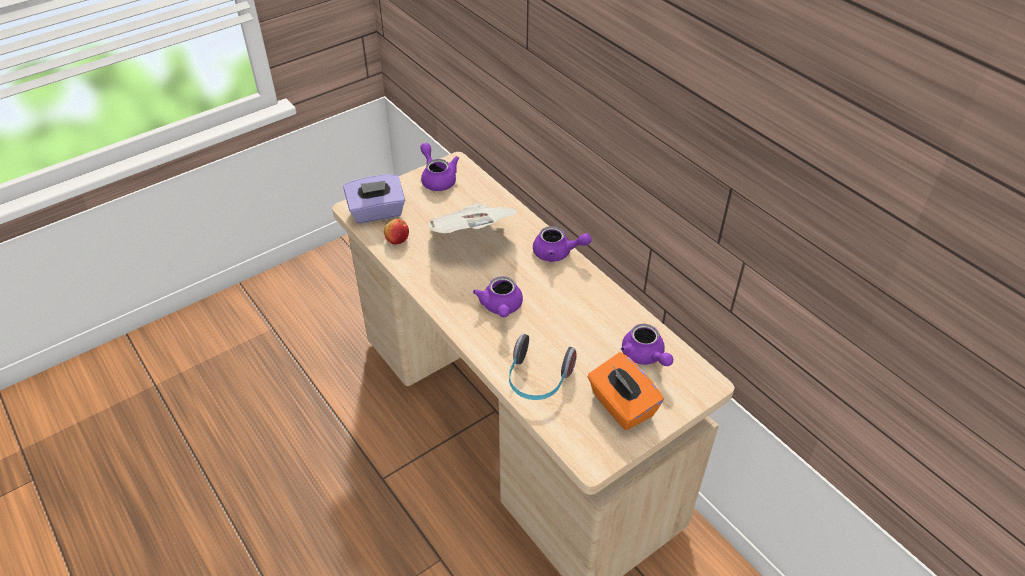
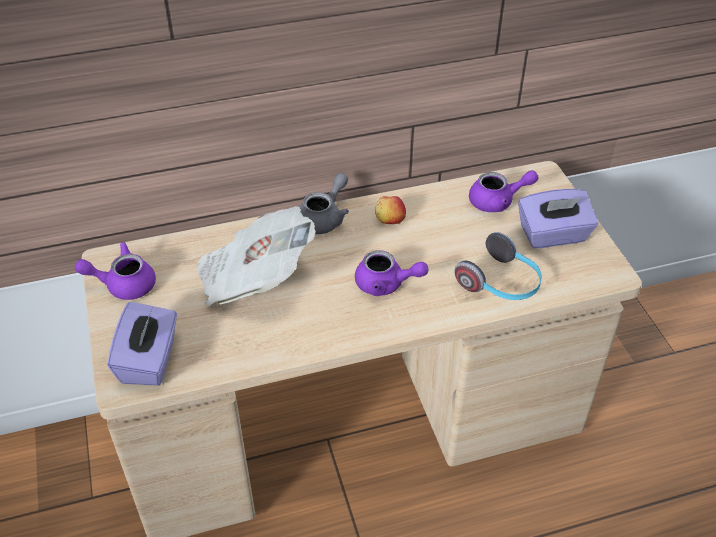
camera: 70 degrees left, 0 degrees up
(397, 239) = (217, 351): apple -> apple (389, 220)
(557, 253) = (324, 218): purple teapot -> grey teapot
(621, 406) = (553, 235): orange tissue box -> purple tissue box

